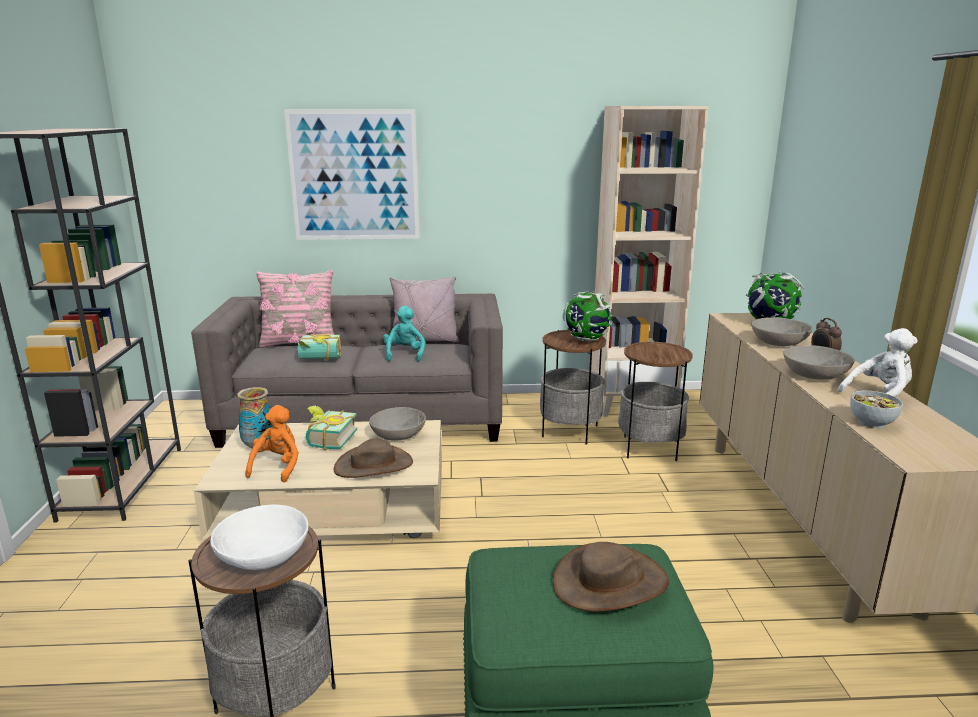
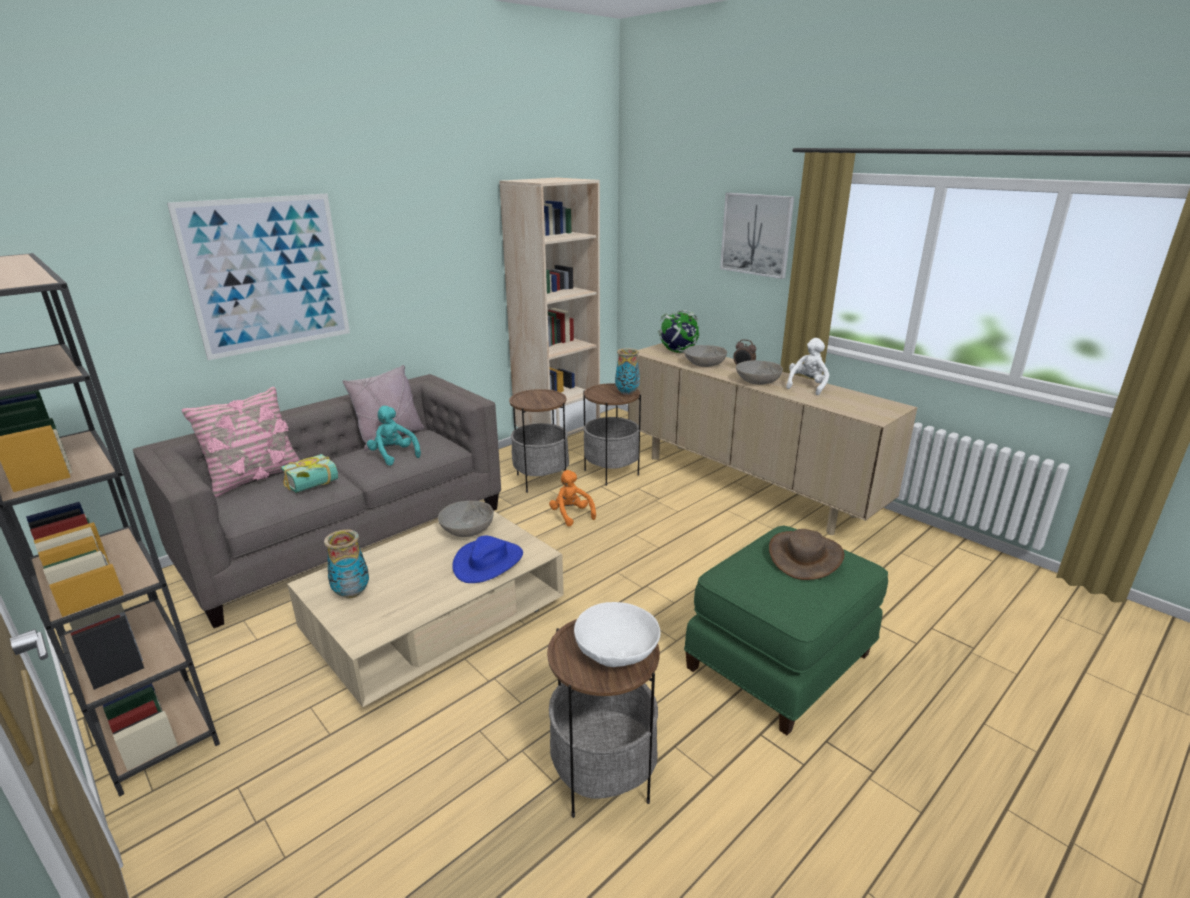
camera: 40 degrees left, 5 degrees up
(277, 467) = (403, 601): orange plush toy -> orange plush toy (571, 515)
(327, 440) = (410, 559): book -> none
(373, 465) = (488, 562): brown hat -> blue hat
(586, 339) = (547, 396): globe -> none
(673, 356) = (627, 393): none -> vase
(872, 422) = (828, 403): bowl -> none
(894, 180) = (756, 234): none -> picture

